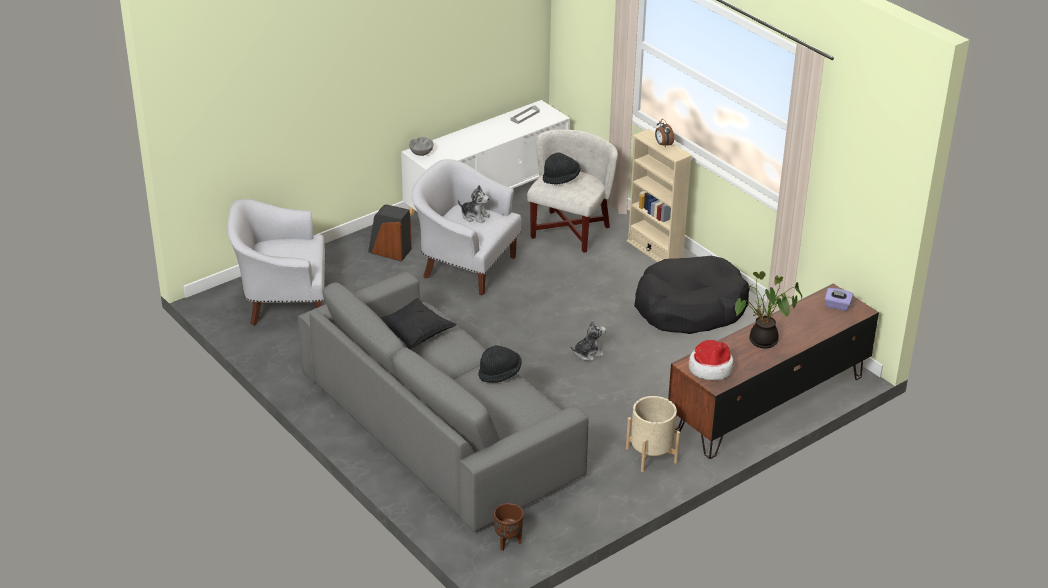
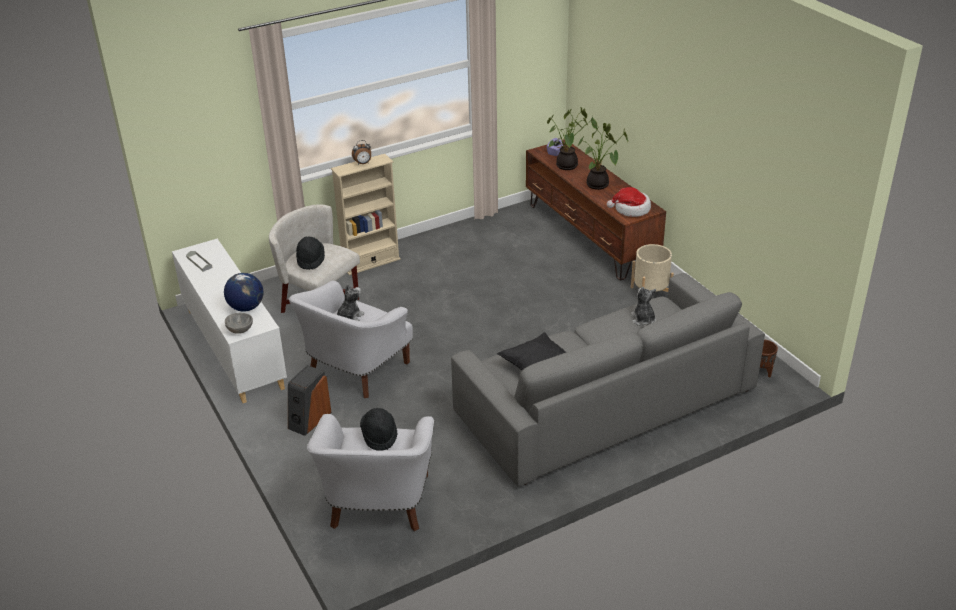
camera: 80 degrees left, 0 degrees up
(456, 151) = (246, 307): none -> globe
(500, 374) = (605, 322): black hat -> black hat (379, 436)
(588, 353) = (512, 311): plush toy -> plush toy (643, 320)
(689, 308) = (459, 255): black dog bed -> none
(802, 316) = (567, 166): none -> potted plant

